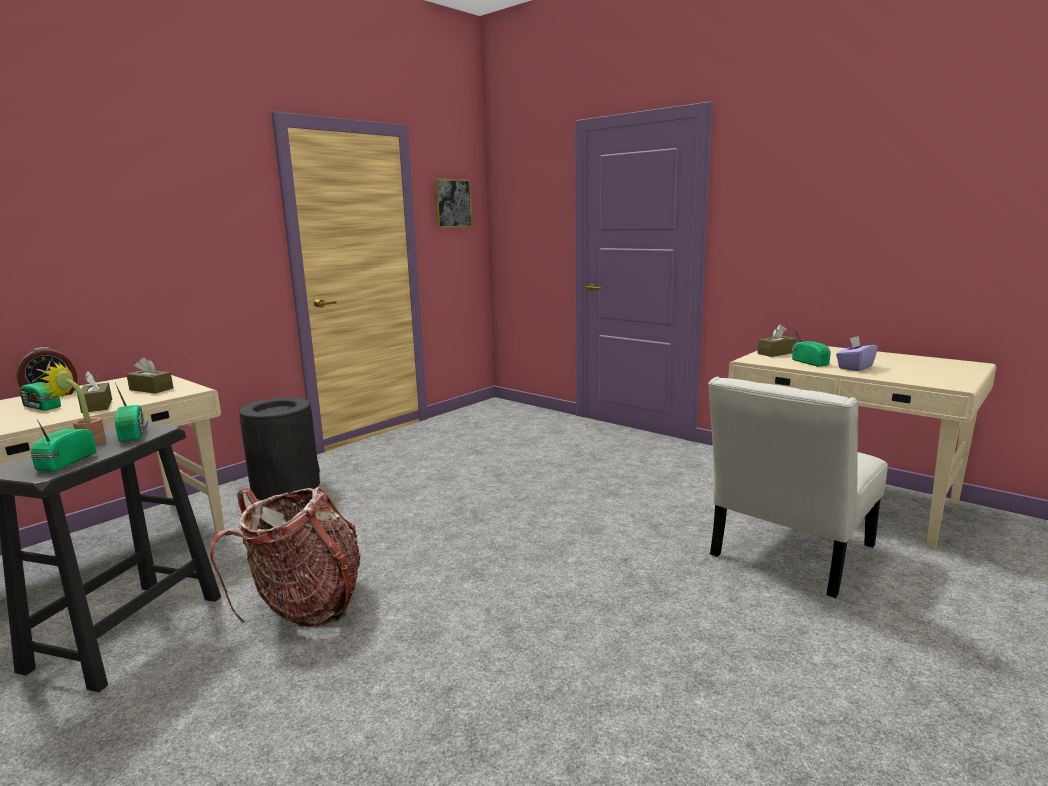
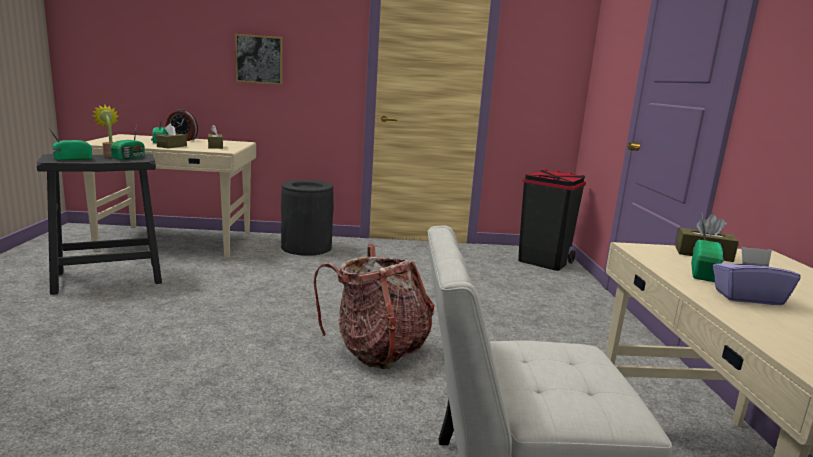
camera: 45 degrees right, 0 degrees up
(306, 605) = (174, 307): backpack -> backpack (378, 349)
(452, 203) = (545, 49): picture -> picture (259, 59)
(506, 413) = (543, 261): none -> black trash can

